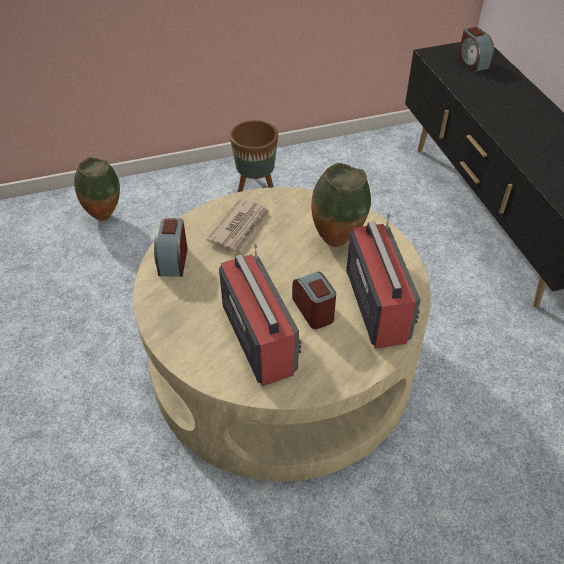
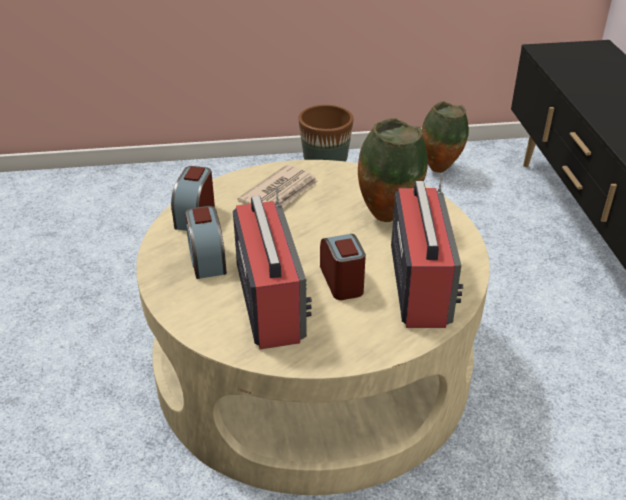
camera: 10 degrees right, 10 degrees down
(105, 216) = (151, 195): vase -> vase (440, 169)
(472, 62) = (589, 60): alarm clock -> alarm clock (207, 260)

